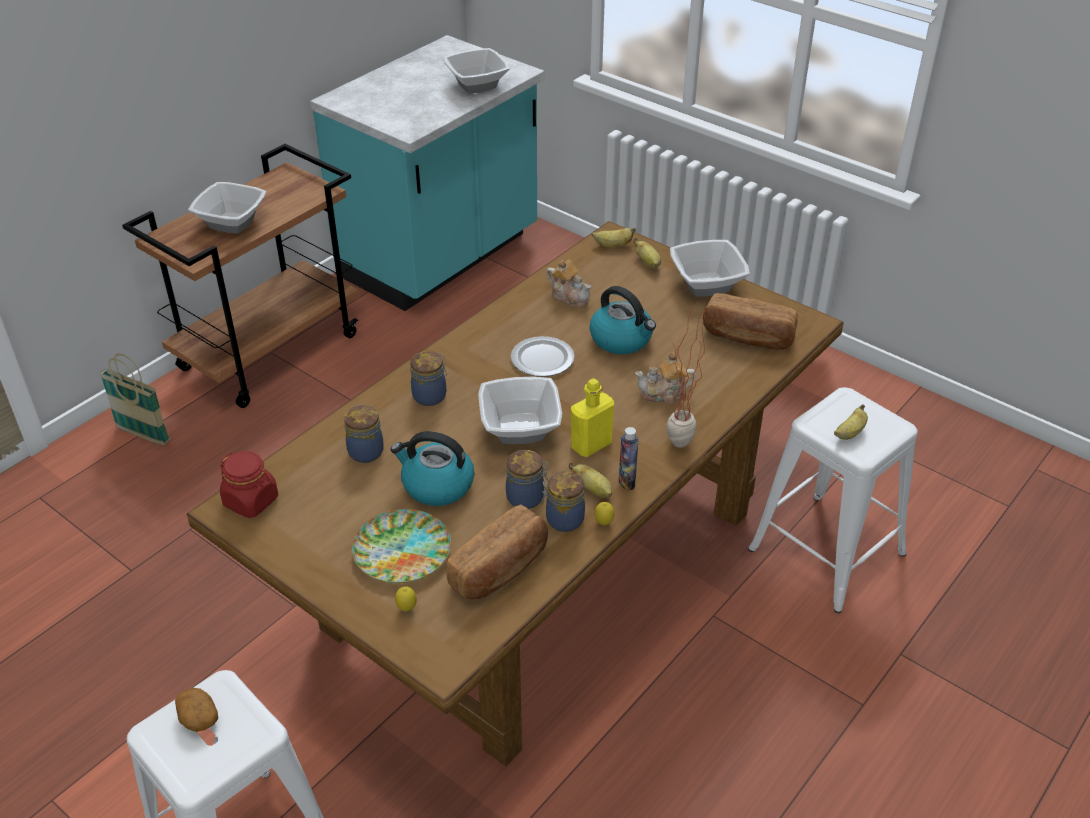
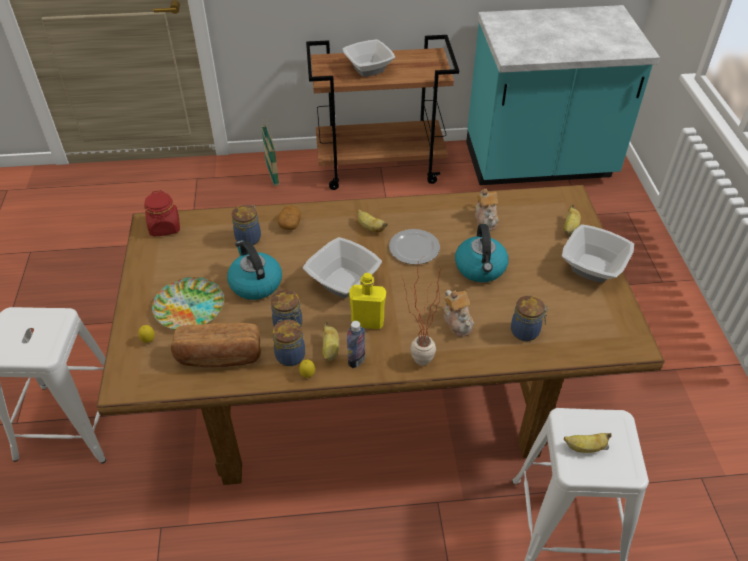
camera: 45 degrees right, 5 degrees up
(198, 717) = (34, 324): potato -> potato (289, 224)
(431, 395) = (323, 229): jar -> jar (526, 331)
(476, 85) = (596, 46): bowl -> none
(613, 245) = (562, 202): banana -> banana (370, 228)
(663, 393) = (458, 321): teapot -> teapot turned 150 degrees counterclockwise
(747, 337) = (570, 323): bread -> none

